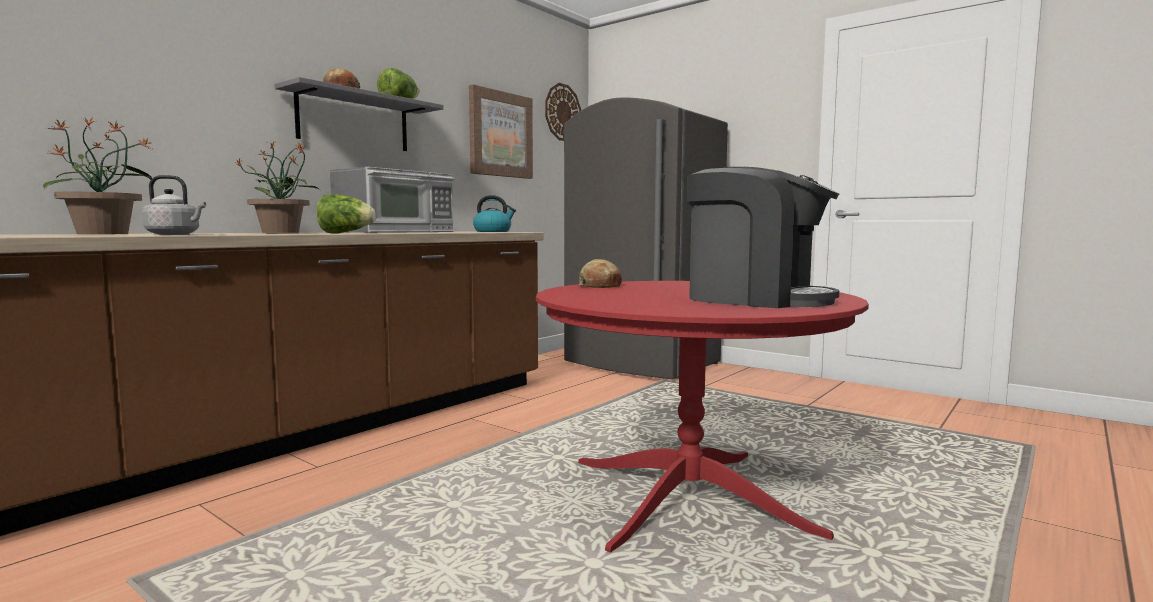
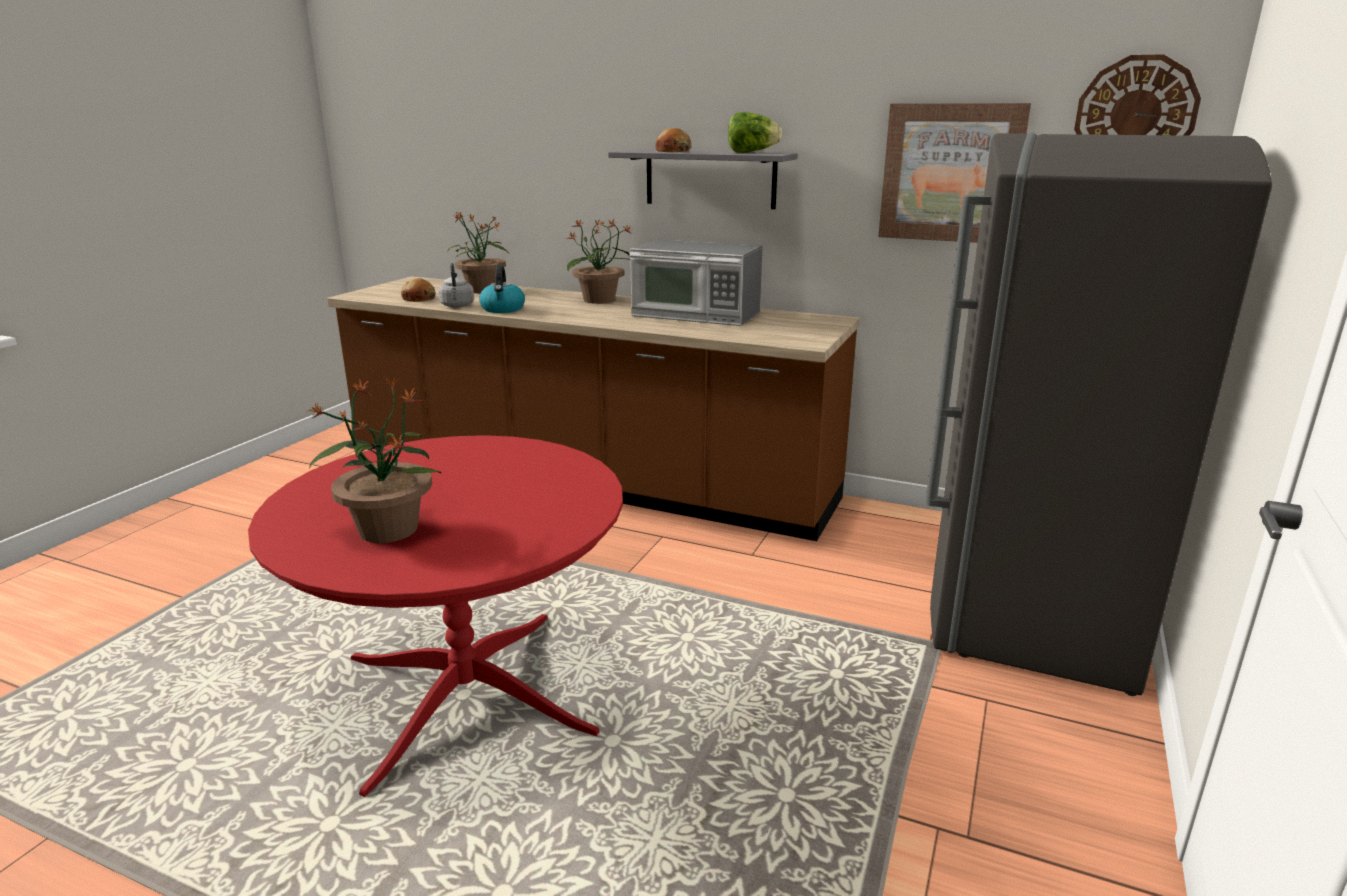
camera: 75 degrees right, 15 degrees up
(345, 233) = (579, 317): lettuce -> none
(493, 231) = (792, 334): kettle -> kettle (503, 309)
(600, 286) = (524, 452): bread -> bread (419, 298)
(755, 299) = (388, 529): coffee machine -> potted plant

